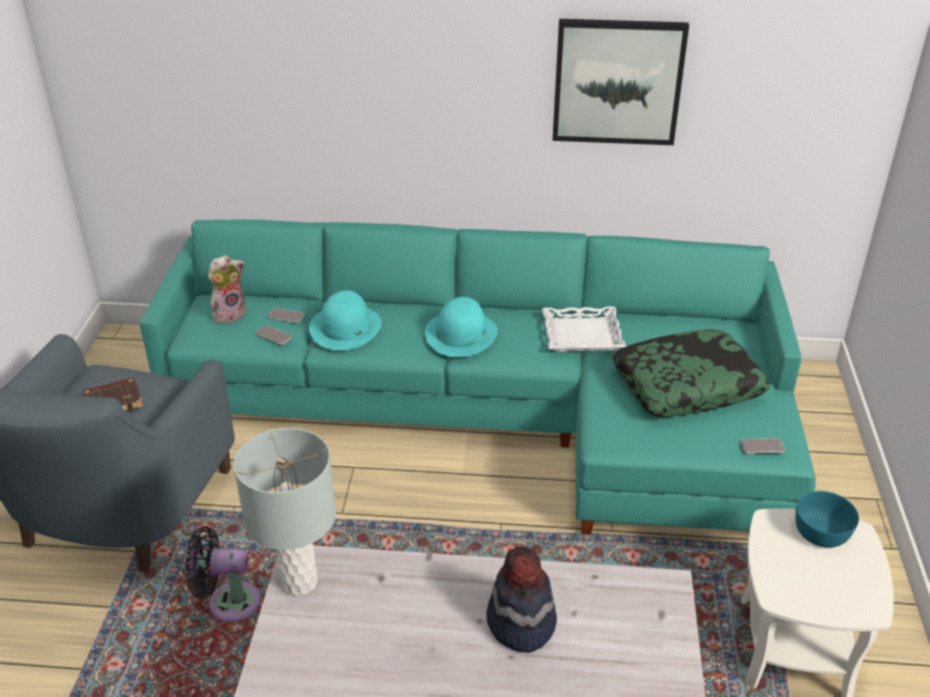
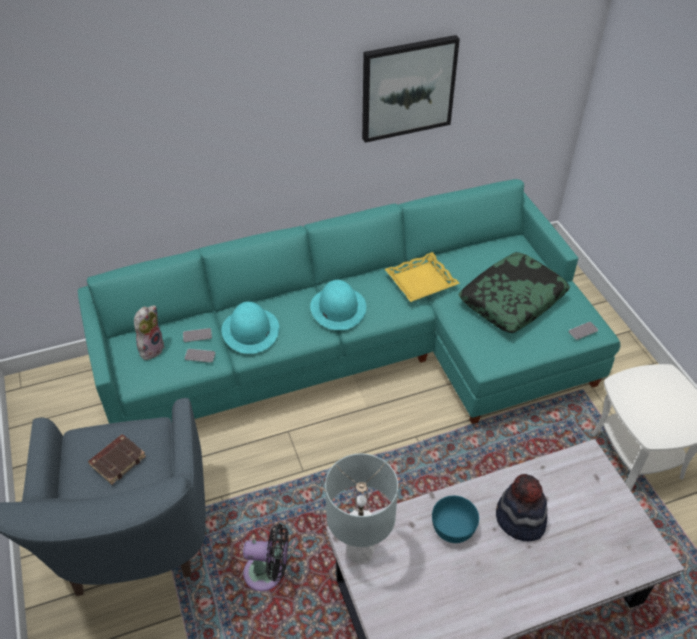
camera: 25 degrees left, 10 degrees up
(228, 602) = (268, 573): black fan -> black fan turned 150 degrees counterclockwise
(582, 334) = (421, 281): white tray -> yellow tray
(821, 532) = (649, 381): turquoise bowl -> turquoise bowl (453, 526)

